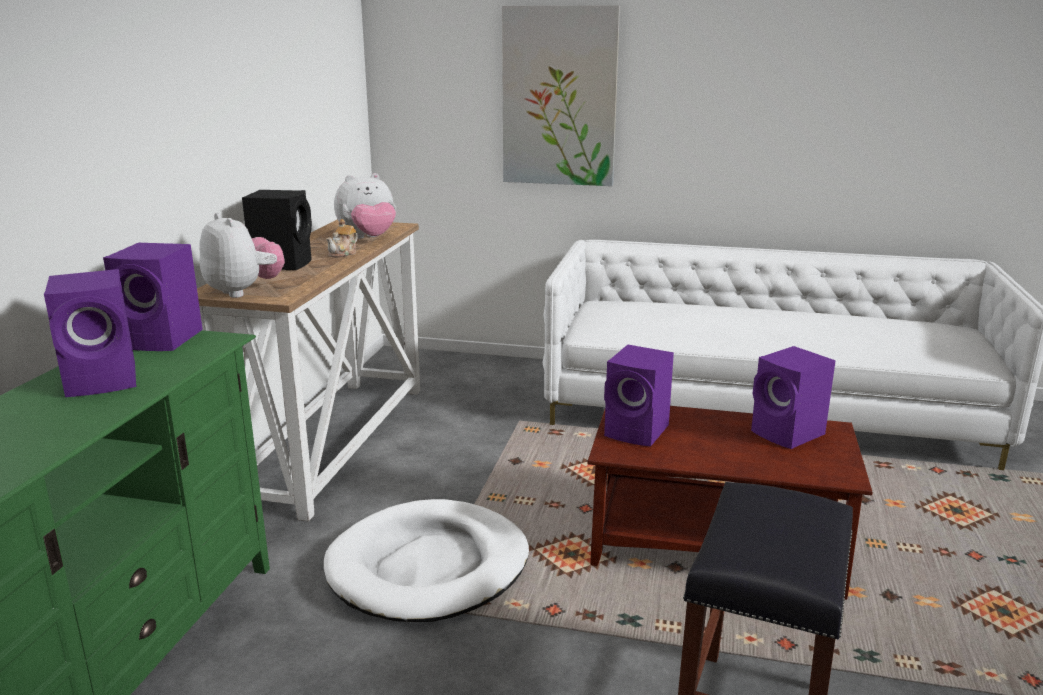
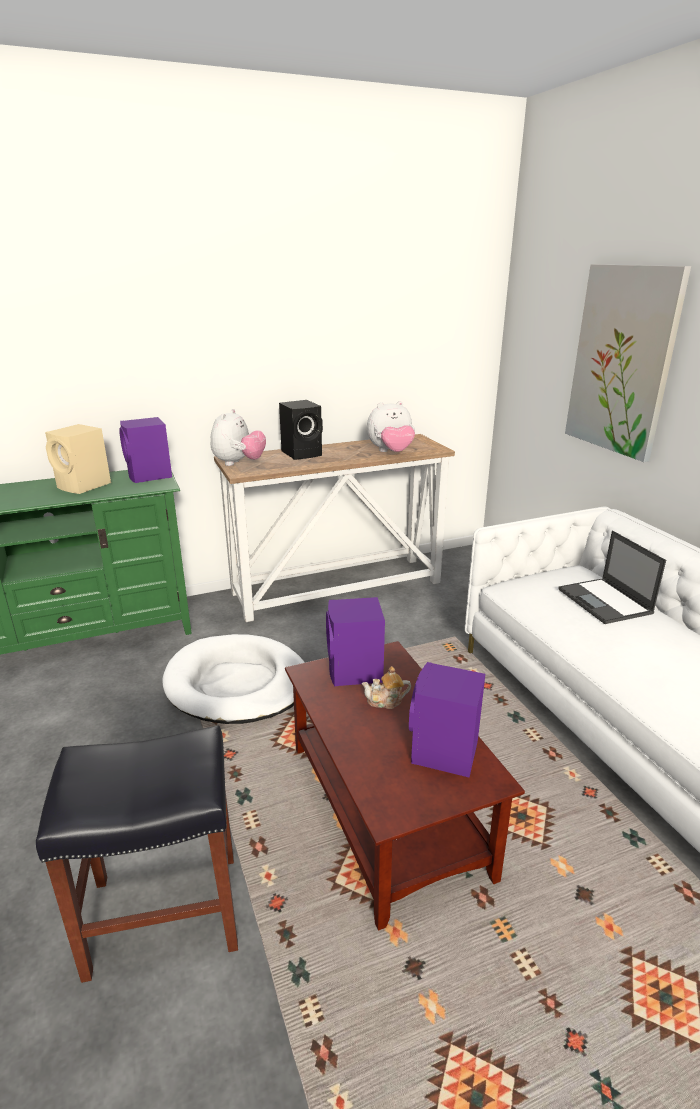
camera: 55 degrees right, 5 degrees up
(105, 380) = (84, 486): purple speaker -> beige speaker
(343, 253) = (347, 457): teapot -> teapot (385, 701)
(368, 238) = (391, 452): plush toy -> plush toy turned 45 degrees counterclockwise
(665, 310) = (605, 601): none -> laptop

